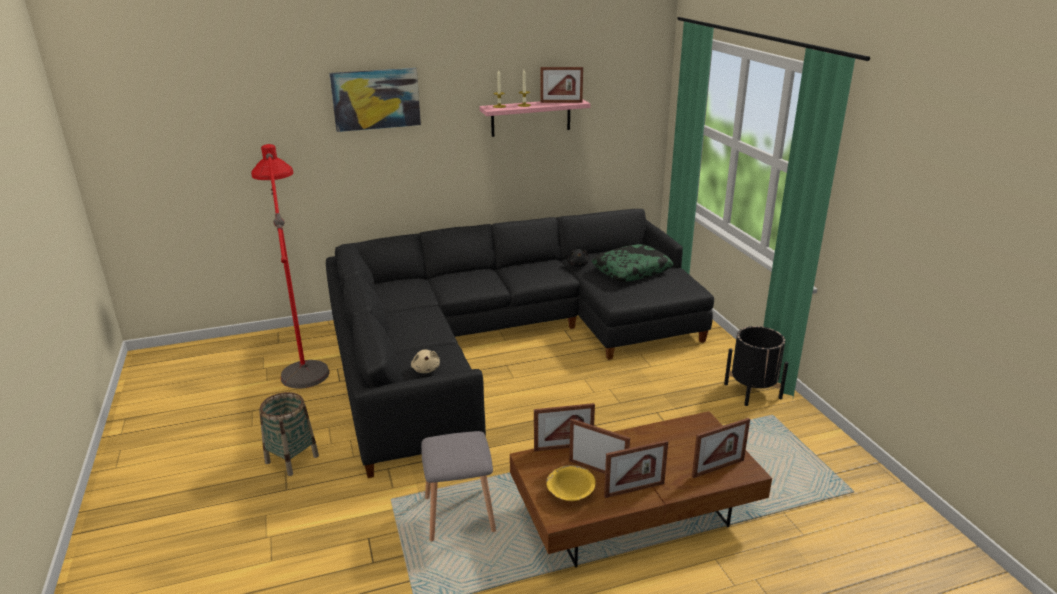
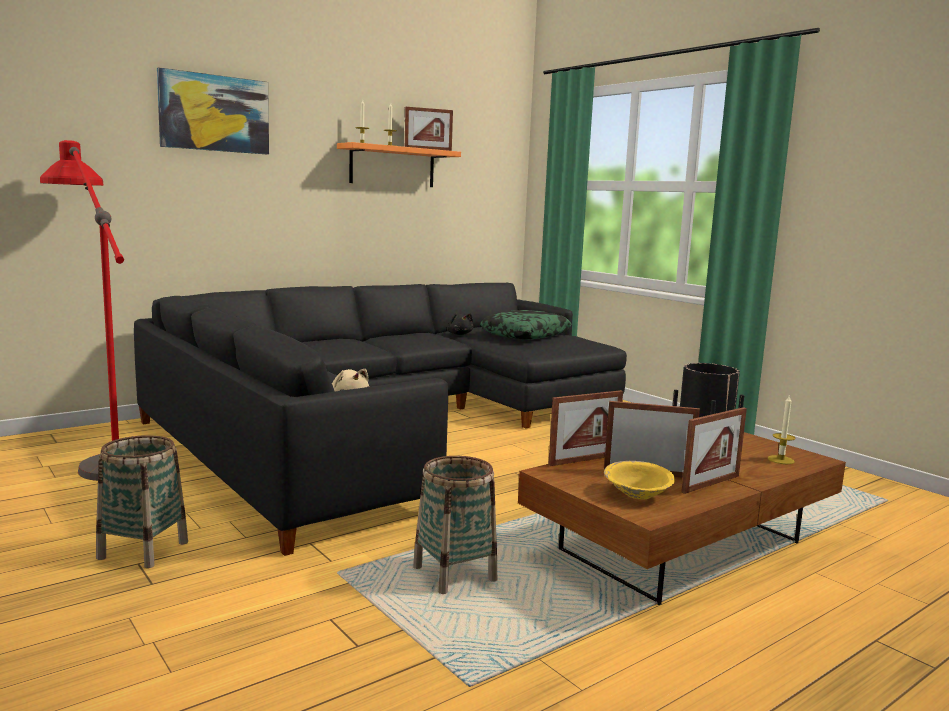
camera: 20 degrees left, 15 degrees down
(460, 513) = (454, 574): grey stool -> basket
(531, 117) = (392, 166): pink shelf -> orange shelf
(718, 468) = (781, 460): picture frame -> candle

